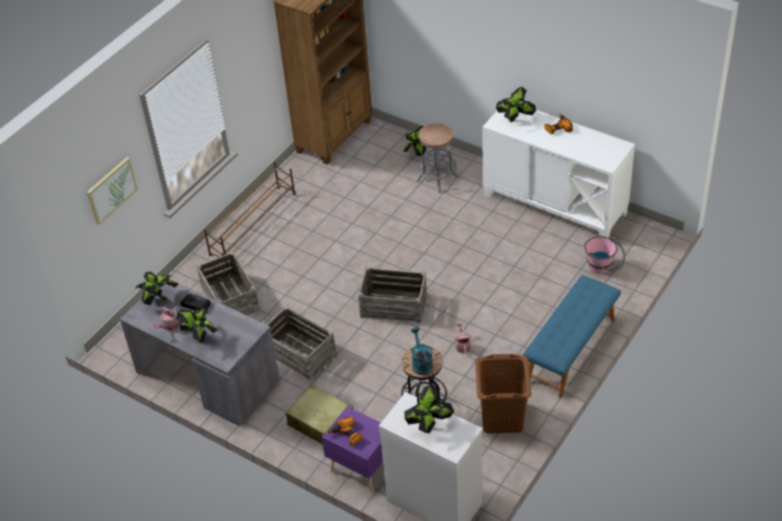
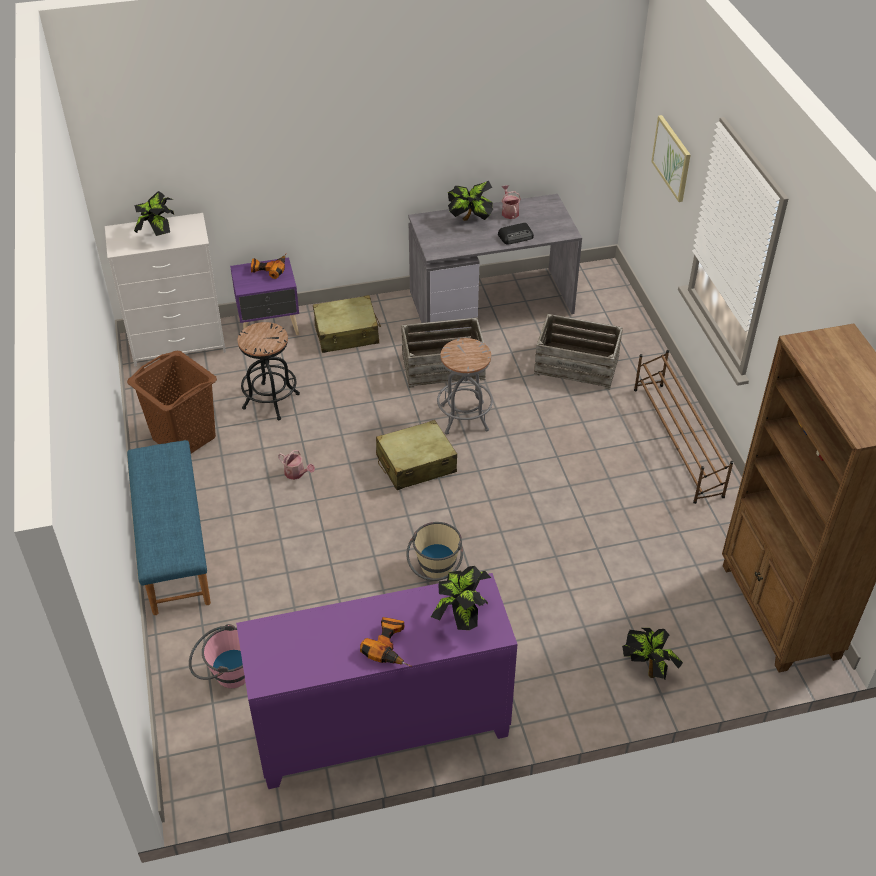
camera: 130 degrees right, 0 degrees up
(159, 300) = (551, 221): potted plant -> none
(394, 305) = (415, 464): crate -> beige suitcase
(421, 363) = (260, 335): turquoise watering can -> none
(437, 179) = (572, 648): grey stool -> grey stool (464, 417)
(454, 246) = (435, 572): none -> beige bucket
(555, 204) = (381, 728): white cabinet -> purple cabinet

